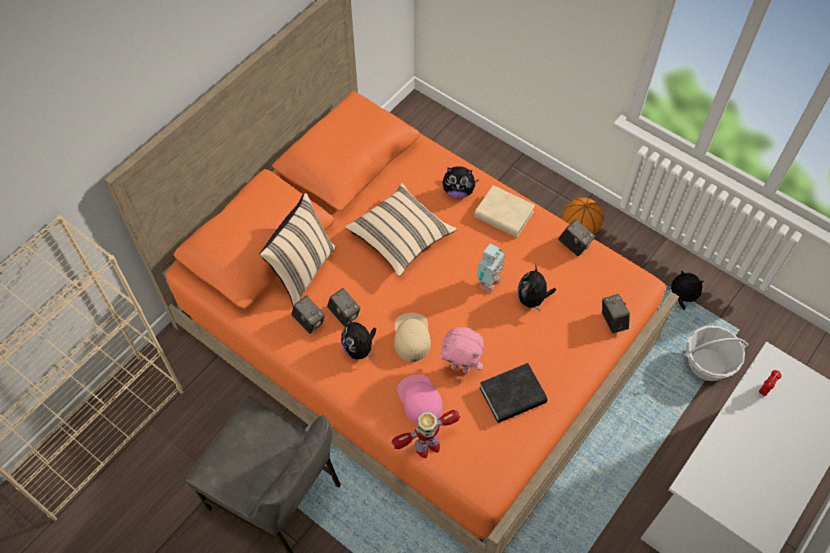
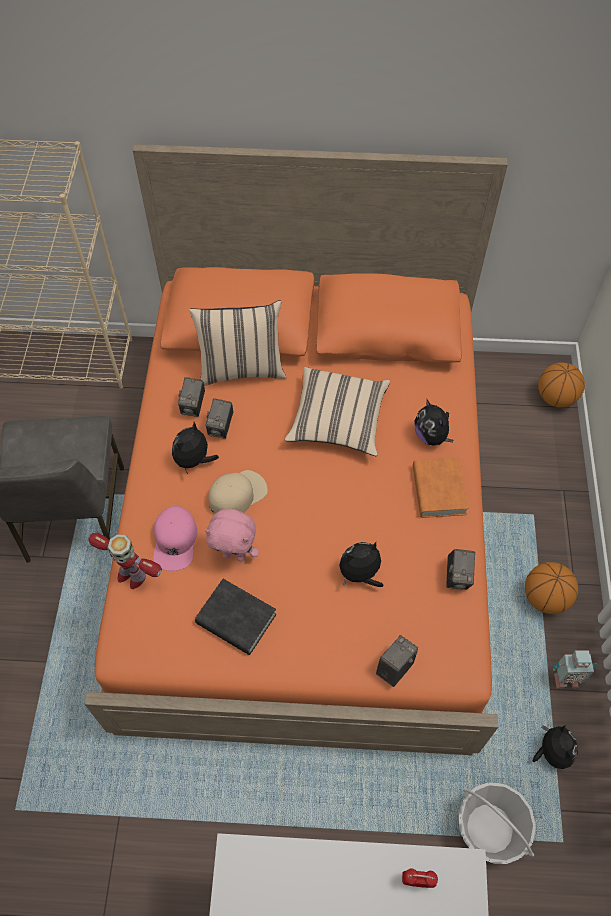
camera: 55 degrees right, 0 degrees up
(420, 400) = (175, 541): pink cap -> pink cap turned 150 degrees clockwise
(440, 120) = (555, 398): none -> basketball
(461, 367) = (235, 555): pink plush toy -> pink plush toy turned 60 degrees counterclockwise
(488, 283) = (347, 523): toy robot -> toy robot (564, 678)
(503, 215) = (438, 490): beige book -> orange book

